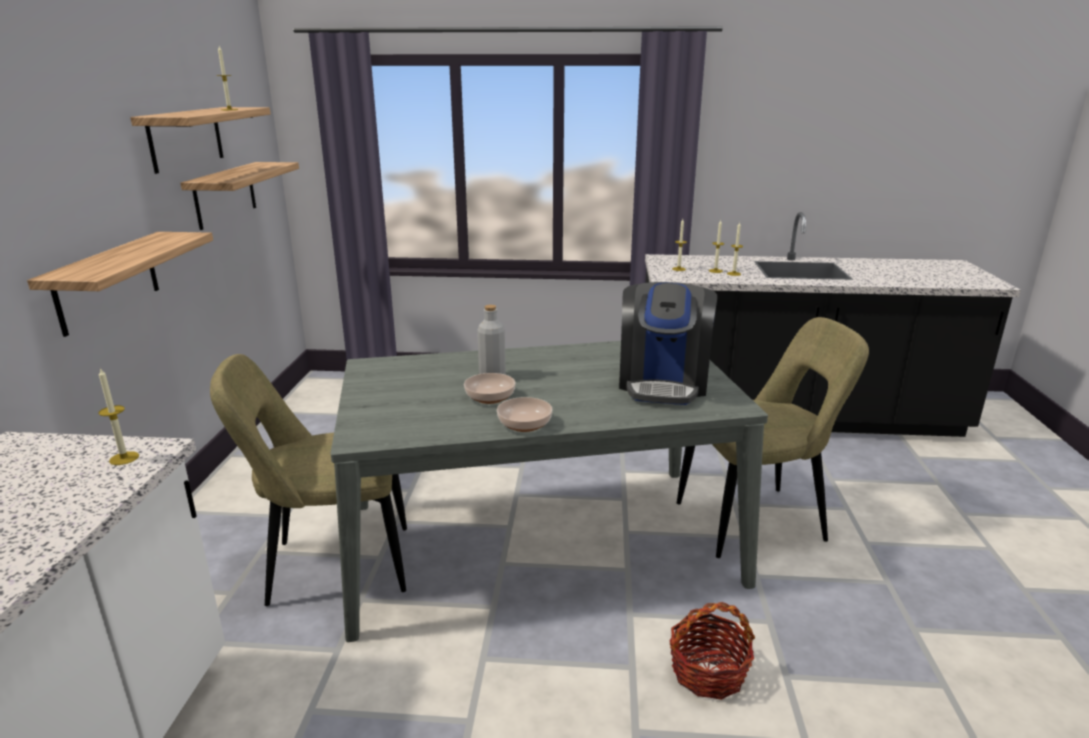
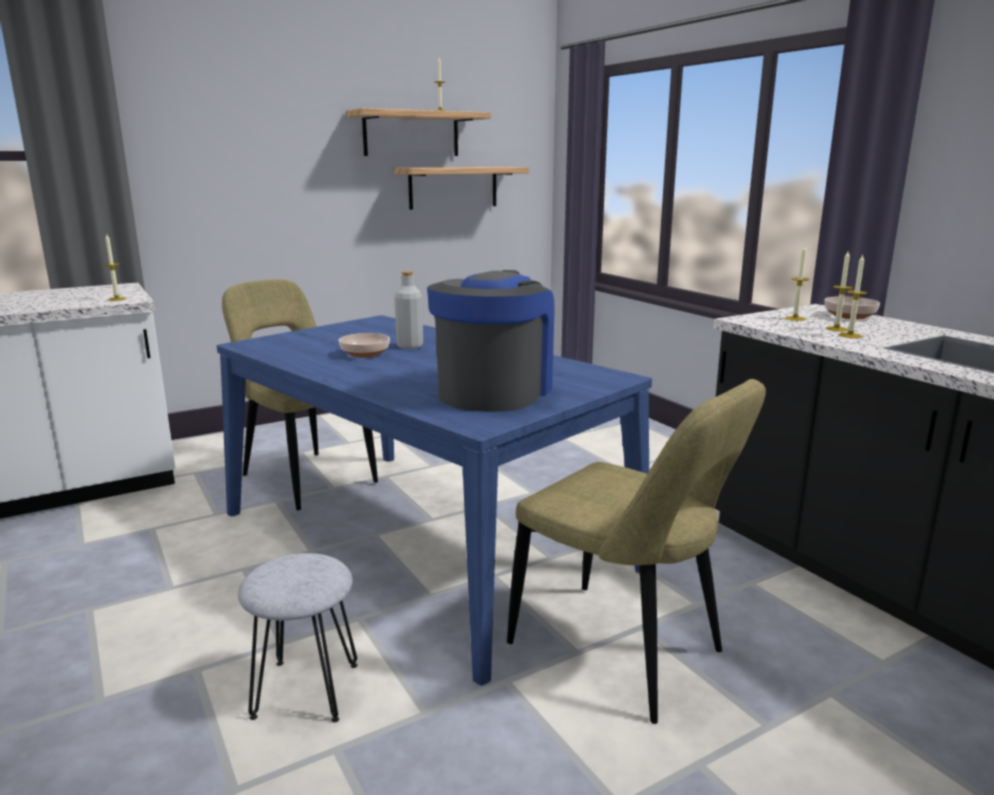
camera: 55 degrees right, 5 degrees down
(107, 282) = (289, 224): shelf -> none
(525, 425) = (324, 371): bowl -> bowl (849, 316)
(540, 542) = (422, 540): grey dining table -> blue dining table
(663, 383) = (494, 391): coffee machine -> coffee machine turned 135 degrees clockwise
(707, 672) = (305, 690): basket -> grey stool

